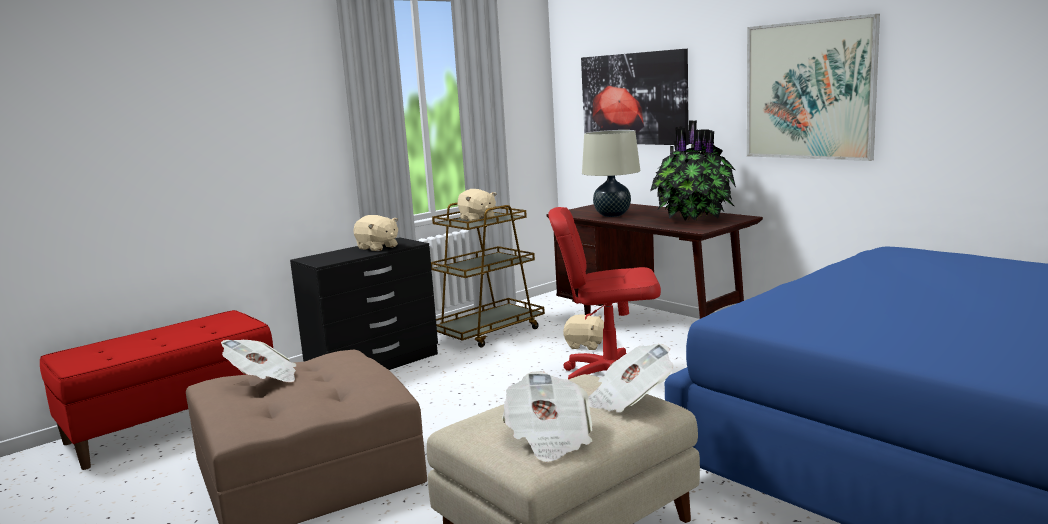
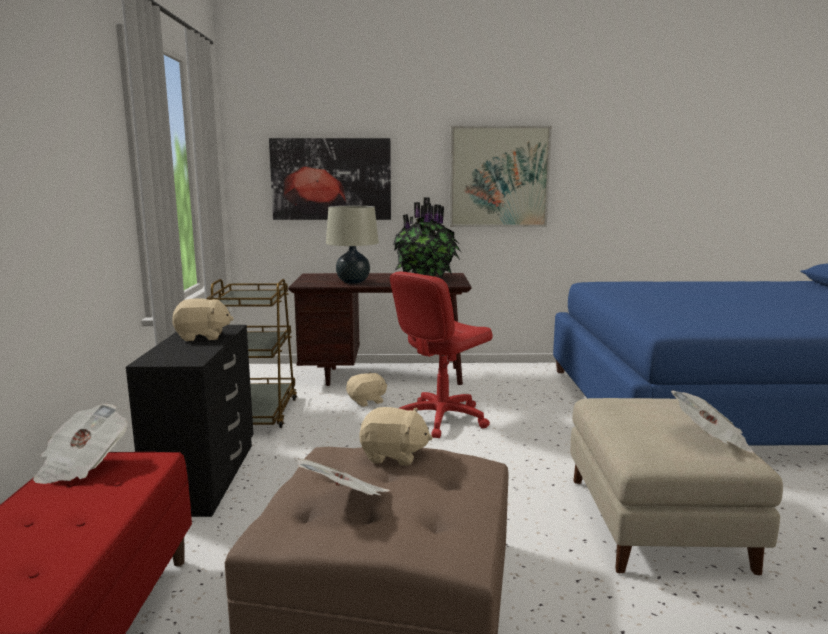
camera: 50 degrees left, 0 degrees up
(477, 219) = (245, 297): beige plush toy -> beige plush toy (394, 456)
(628, 400) = (667, 403): newspaper -> newspaper (82, 465)

